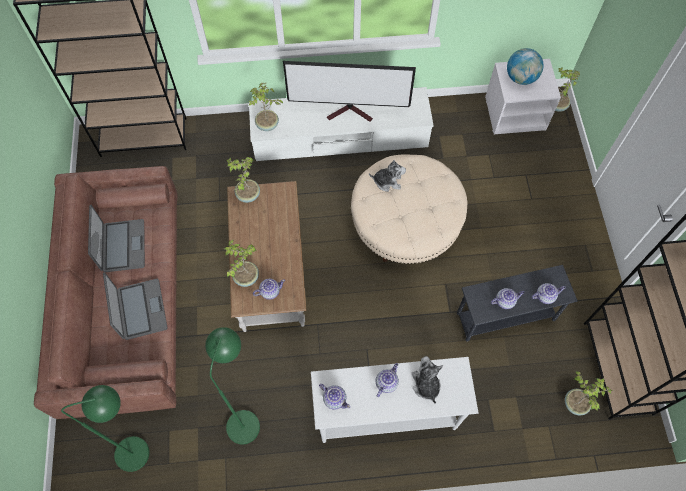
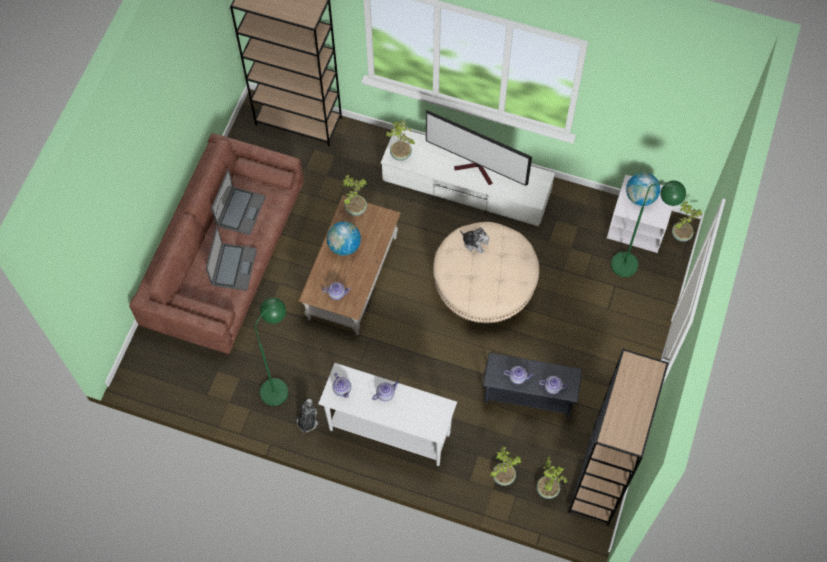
camera: 25 degrees right, 0 degrees up
(143, 451) = (192, 377): green floor lamp -> green floor lamp (632, 266)
(245, 277) = (323, 274): potted plant -> potted plant (503, 476)
(254, 238) = (344, 246): none -> globe
(425, 384) = (414, 407): plush toy -> plush toy (307, 421)

